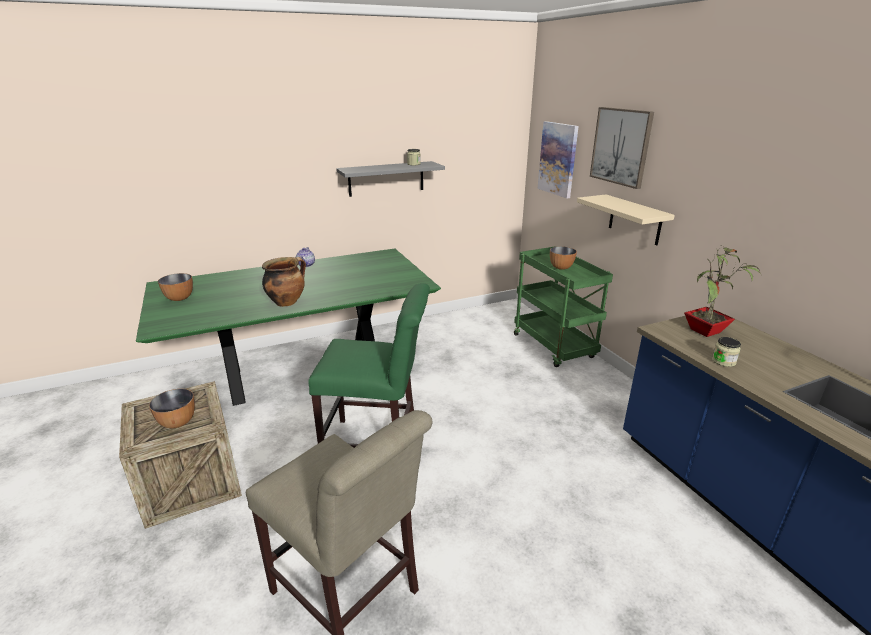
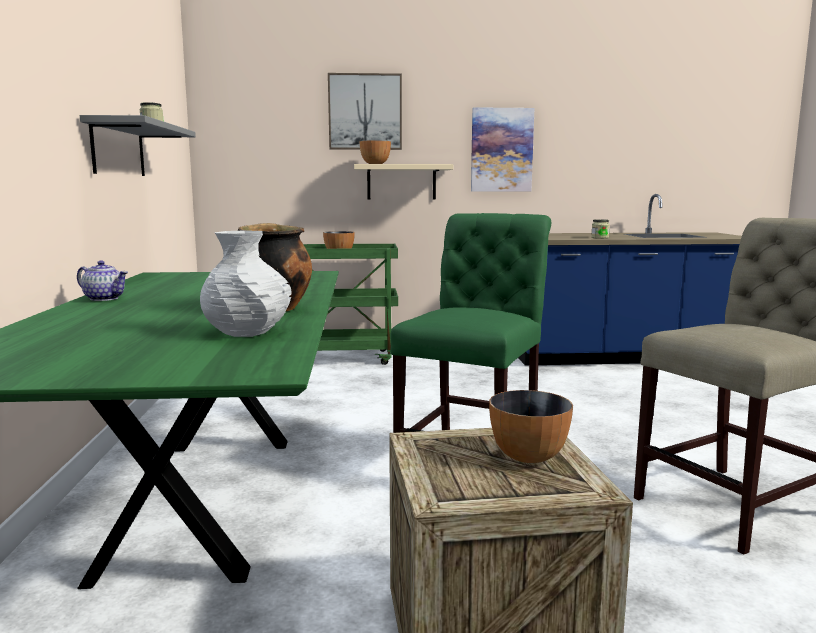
camera: 70 degrees left, 15 degrees down
(180, 298) = (91, 360): bowl -> bowl (375, 164)
(228, 310) = (248, 332): none -> white vase
(558, 159) = (261, 140): picture -> picture (501, 150)
(706, 332) = (552, 236): potted plant -> none

